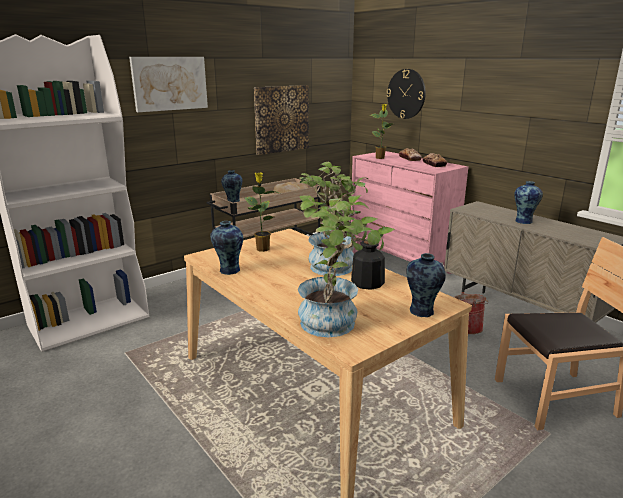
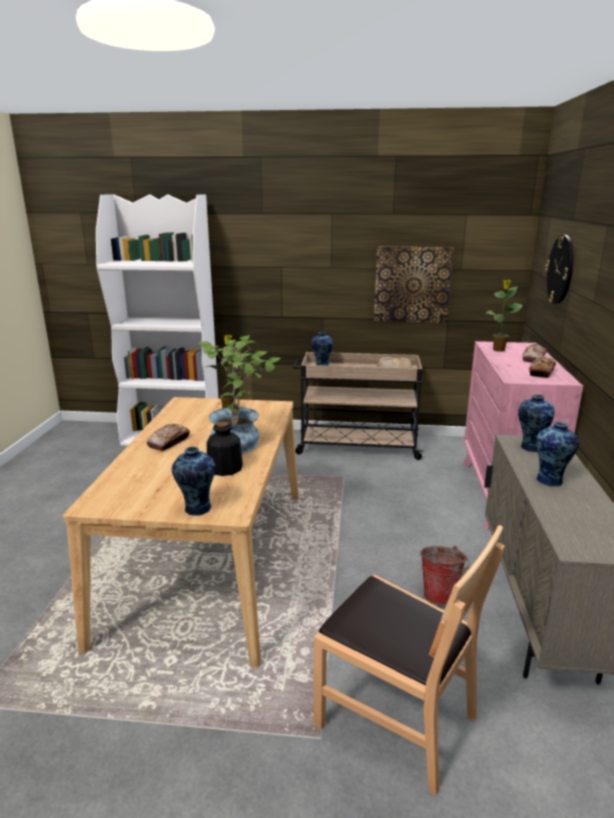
camera: 45 degrees right, 0 degrees up
(169, 83) = (279, 238): picture -> none
(228, 270) = (169, 418): vase -> vase (530, 447)
(279, 285) = (169, 442): none -> bread
(336, 322) = (130, 484): potted plant -> none

